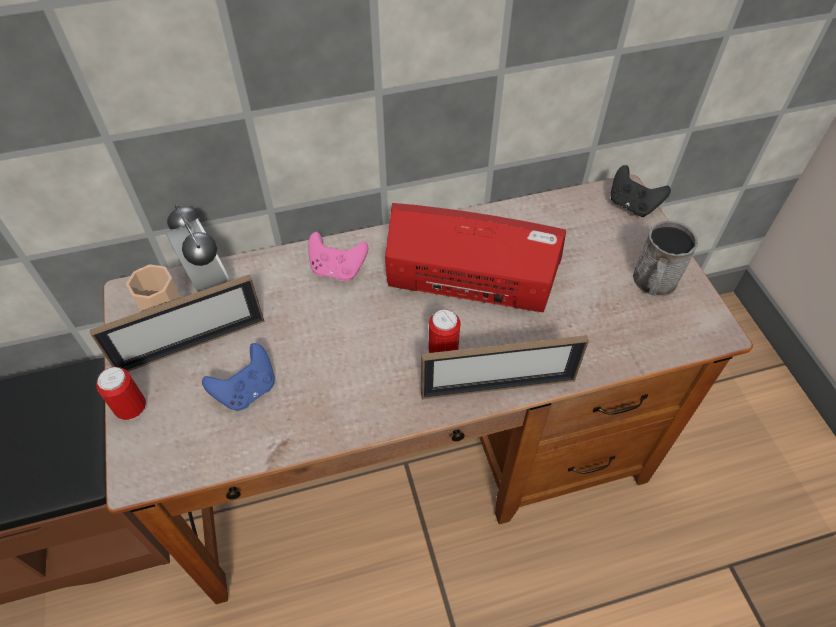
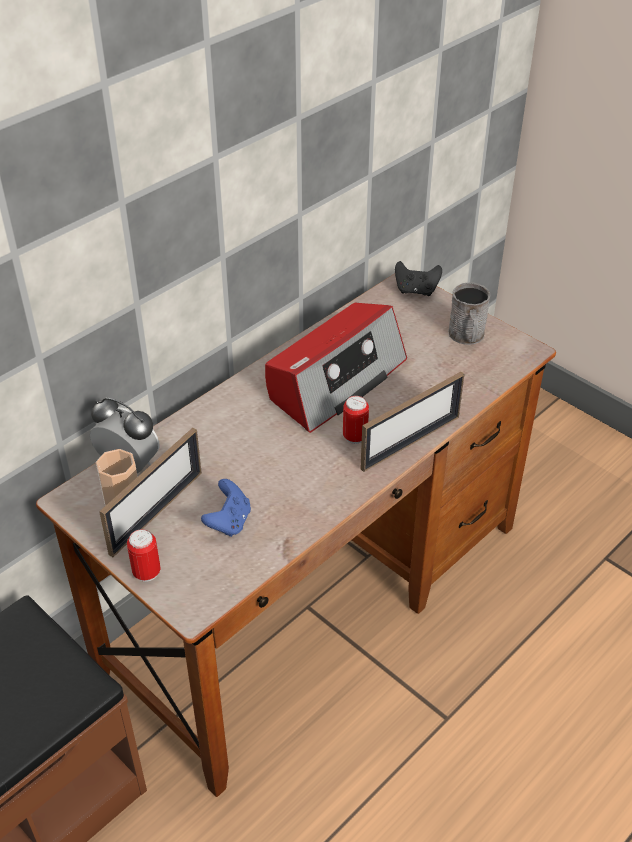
camera: 30 degrees left, 10 degrees down
(337, 269) = (229, 416): pink game controller -> none
(470, 275) = (335, 380): radio -> radio turned 150 degrees clockwise

